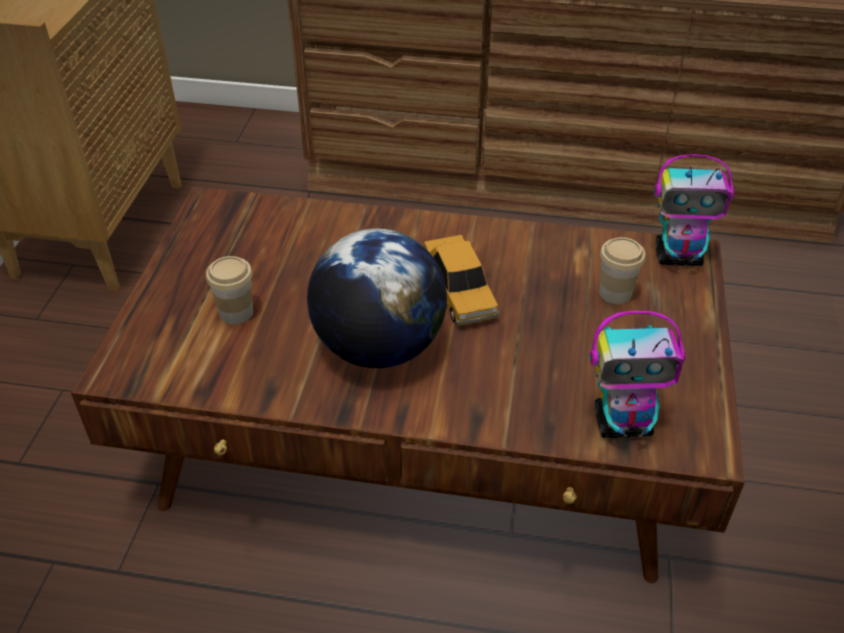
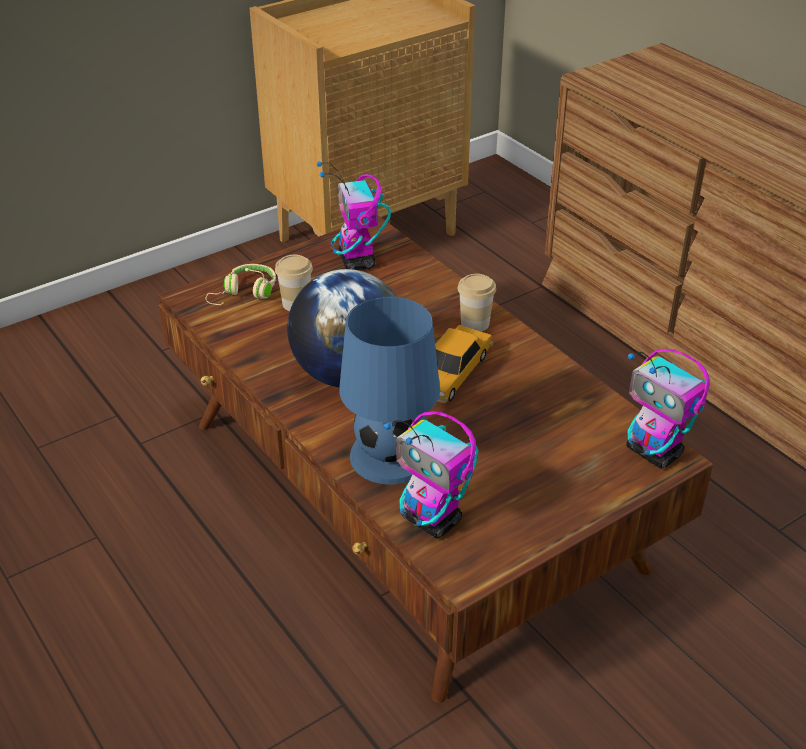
camera: 45 degrees right, 5 degrees down
(170, 333) = (245, 293): none -> beige headphones
(237, 239) = (357, 261): none -> toy robot
(514, 394) = (389, 455): none -> blue table lamp
(615, 293) = (560, 444): cup -> cup (475, 323)

